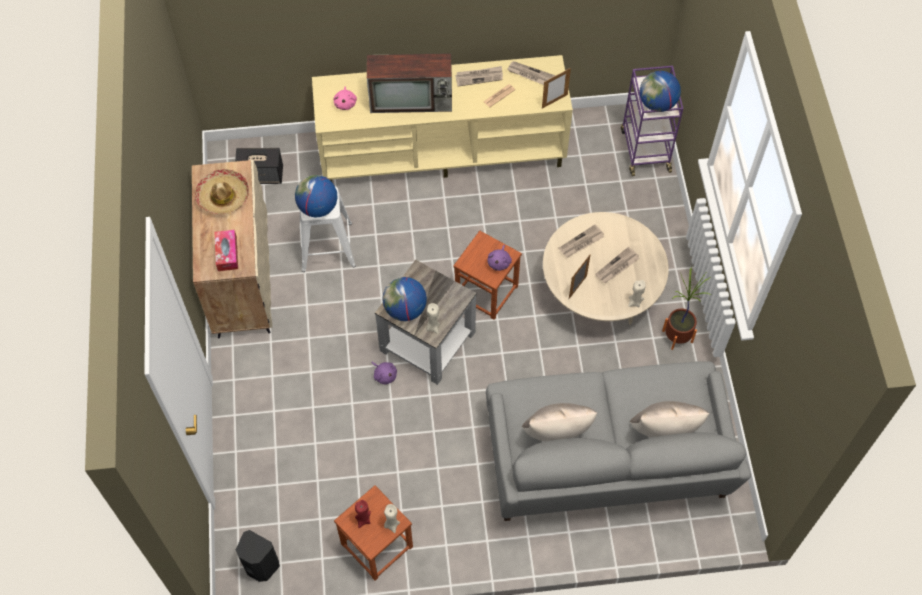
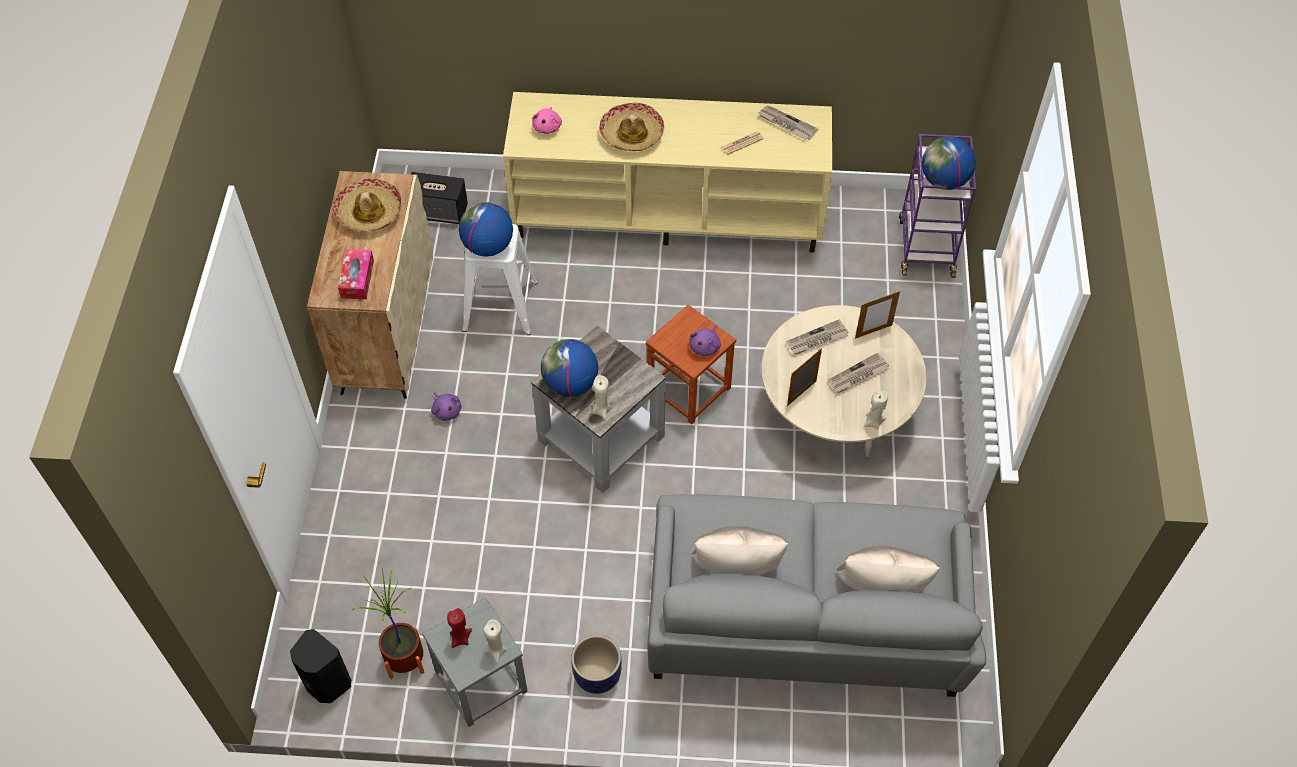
camera: 10 degrees right, 5 degrees down
(377, 545) = (482, 682): brown stool -> grey stool
(384, 375) = (538, 471): purple plush toy -> purple plush toy (446, 410)
(412, 100) = (632, 134): television -> hat
(461, 526) = (596, 675): none -> planter
(479, 77) = (721, 118): newspaper -> none
(554, 101) = (811, 159): picture frame -> picture frame (873, 331)
(677, 336) = (926, 480): potted plant -> potted plant (405, 660)

